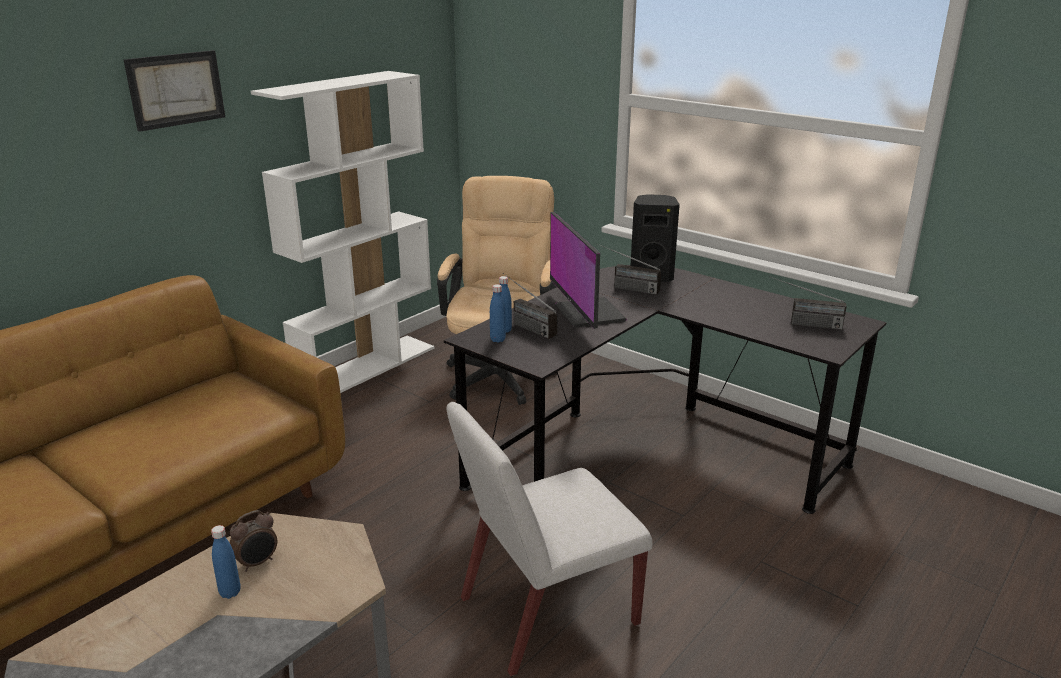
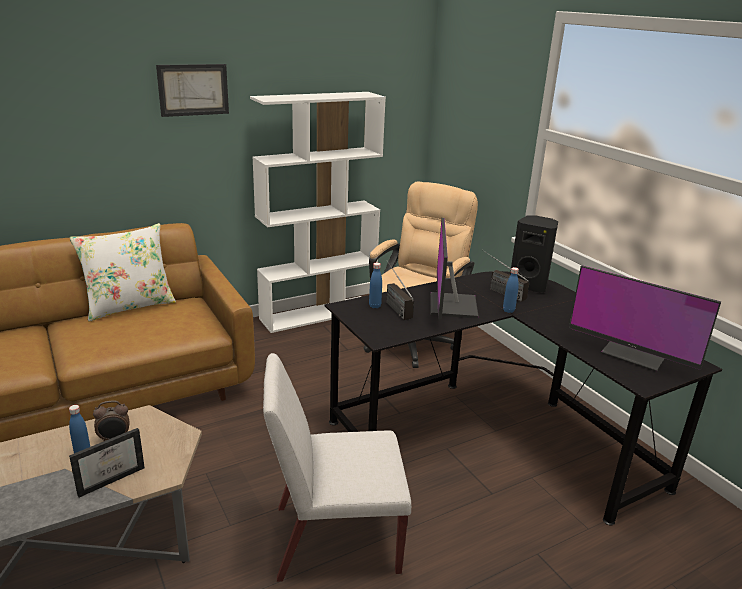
camera: 20 degrees right, 0 degrees up
(147, 401) = (129, 306): none -> white pillow
(288, 606) = (110, 477): none -> picture frame
(497, 339) = (364, 312): blue bottle -> blue bottle (508, 310)
(802, 324) = (635, 353): radio -> monitor

